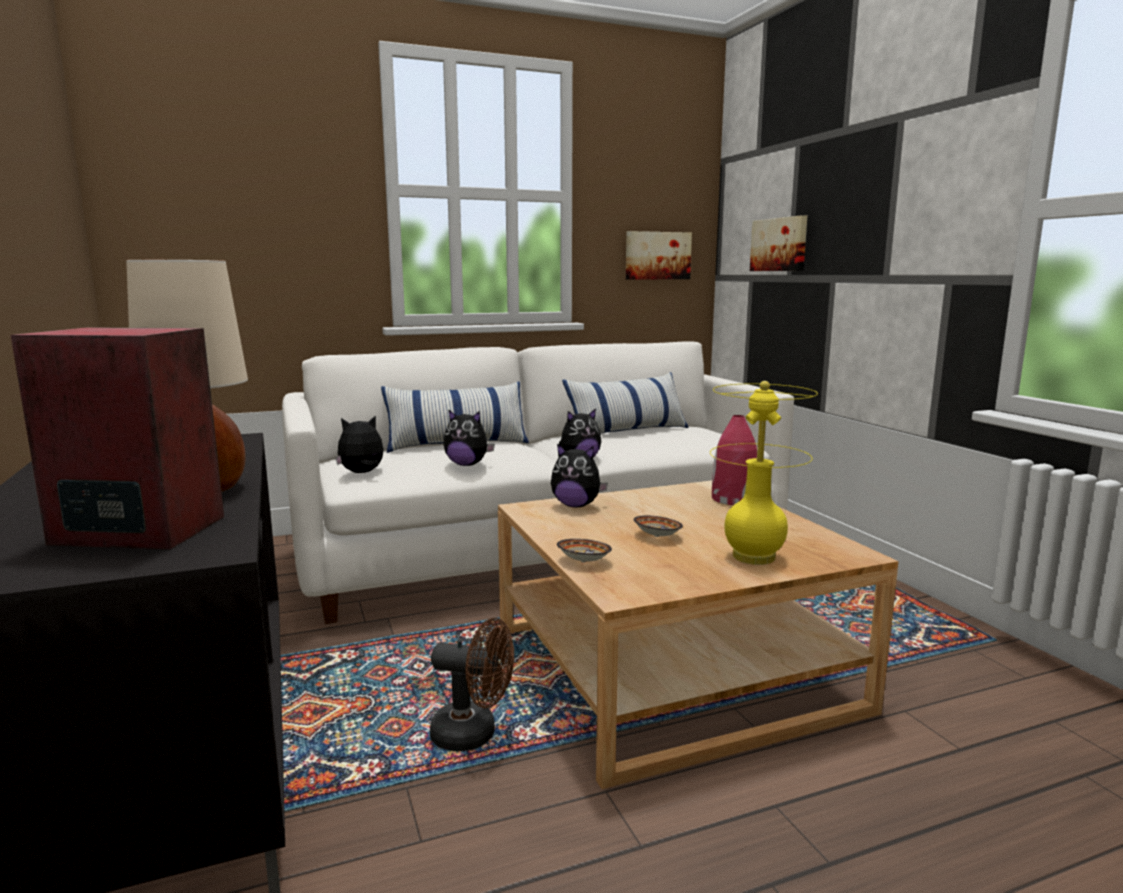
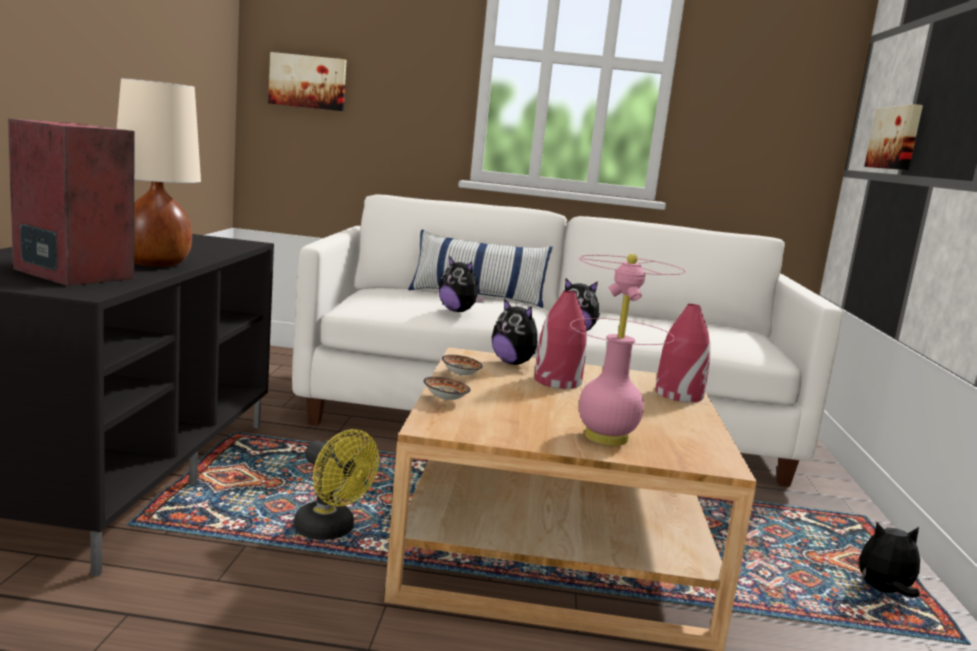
camera: 25 degrees right, 0 degrees up
(362, 473) = (370, 301): plush toy -> plush toy (884, 591)
(474, 734) = (331, 531): brown fan -> yellow fan
(627, 432) = (659, 319): pillow -> none
(636, 513) = (557, 381): none -> red vase
(657, 255) = (769, 140): picture -> picture (308, 82)
(657, 536) = (544, 400): bowl -> bowl (460, 375)
(753, 556) = (605, 437): yellow table lamp -> pink table lamp

